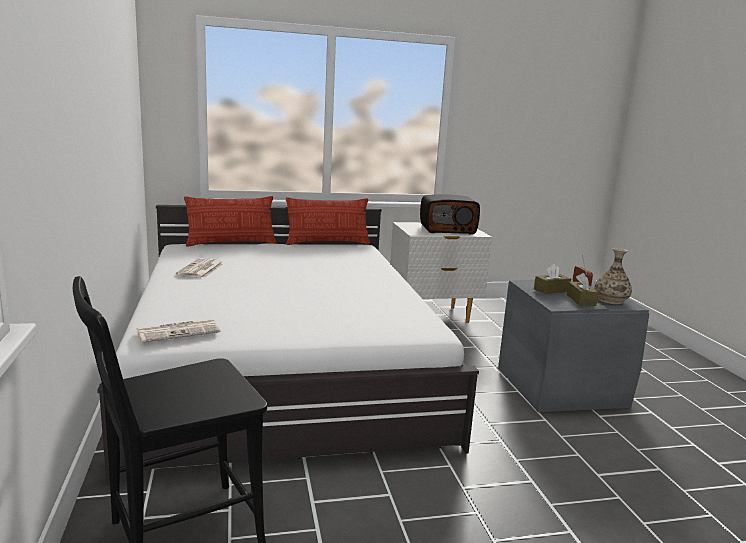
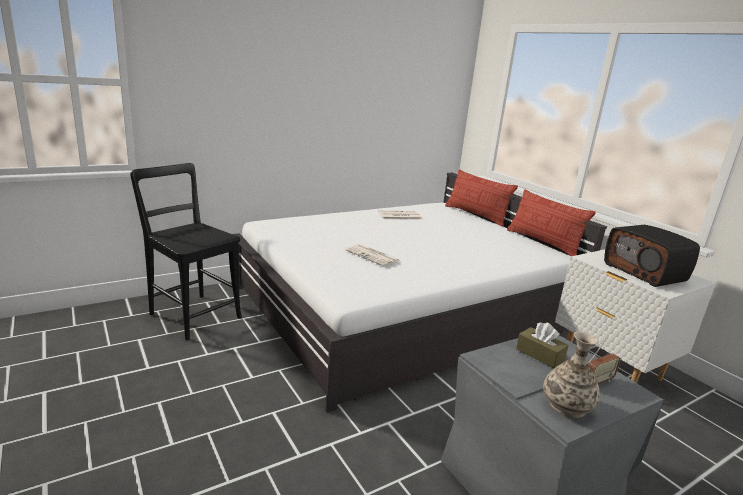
camera: 70 degrees right, 5 degrees up
(179, 331) = (279, 226): newspaper -> newspaper (373, 256)
(581, 300) = (524, 375): brown tissue box -> none

